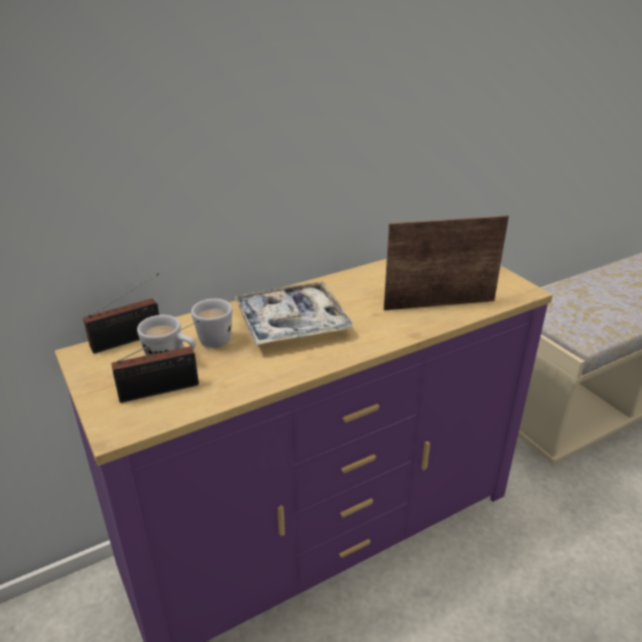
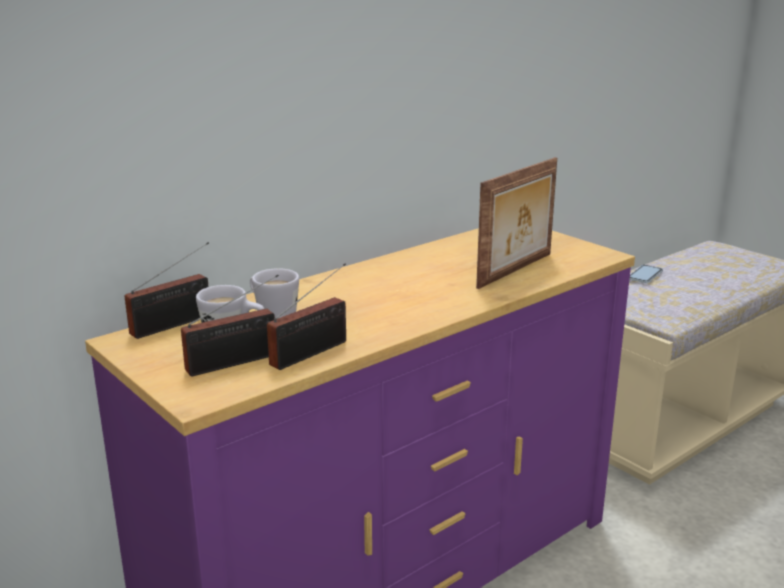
camera: 10 degrees left, 10 degrees down
(230, 384) = (313, 352): none -> radio
(292, 323) = (360, 297): tray -> none
(438, 303) = (517, 271): picture frame -> picture frame turned 150 degrees clockwise
(576, 287) = (645, 275): none -> phone

